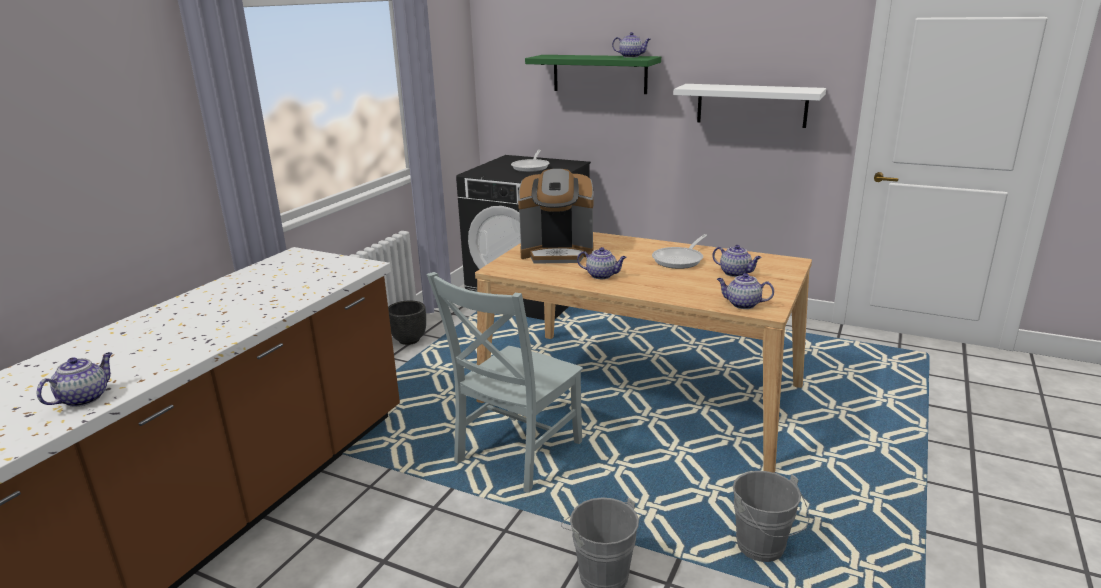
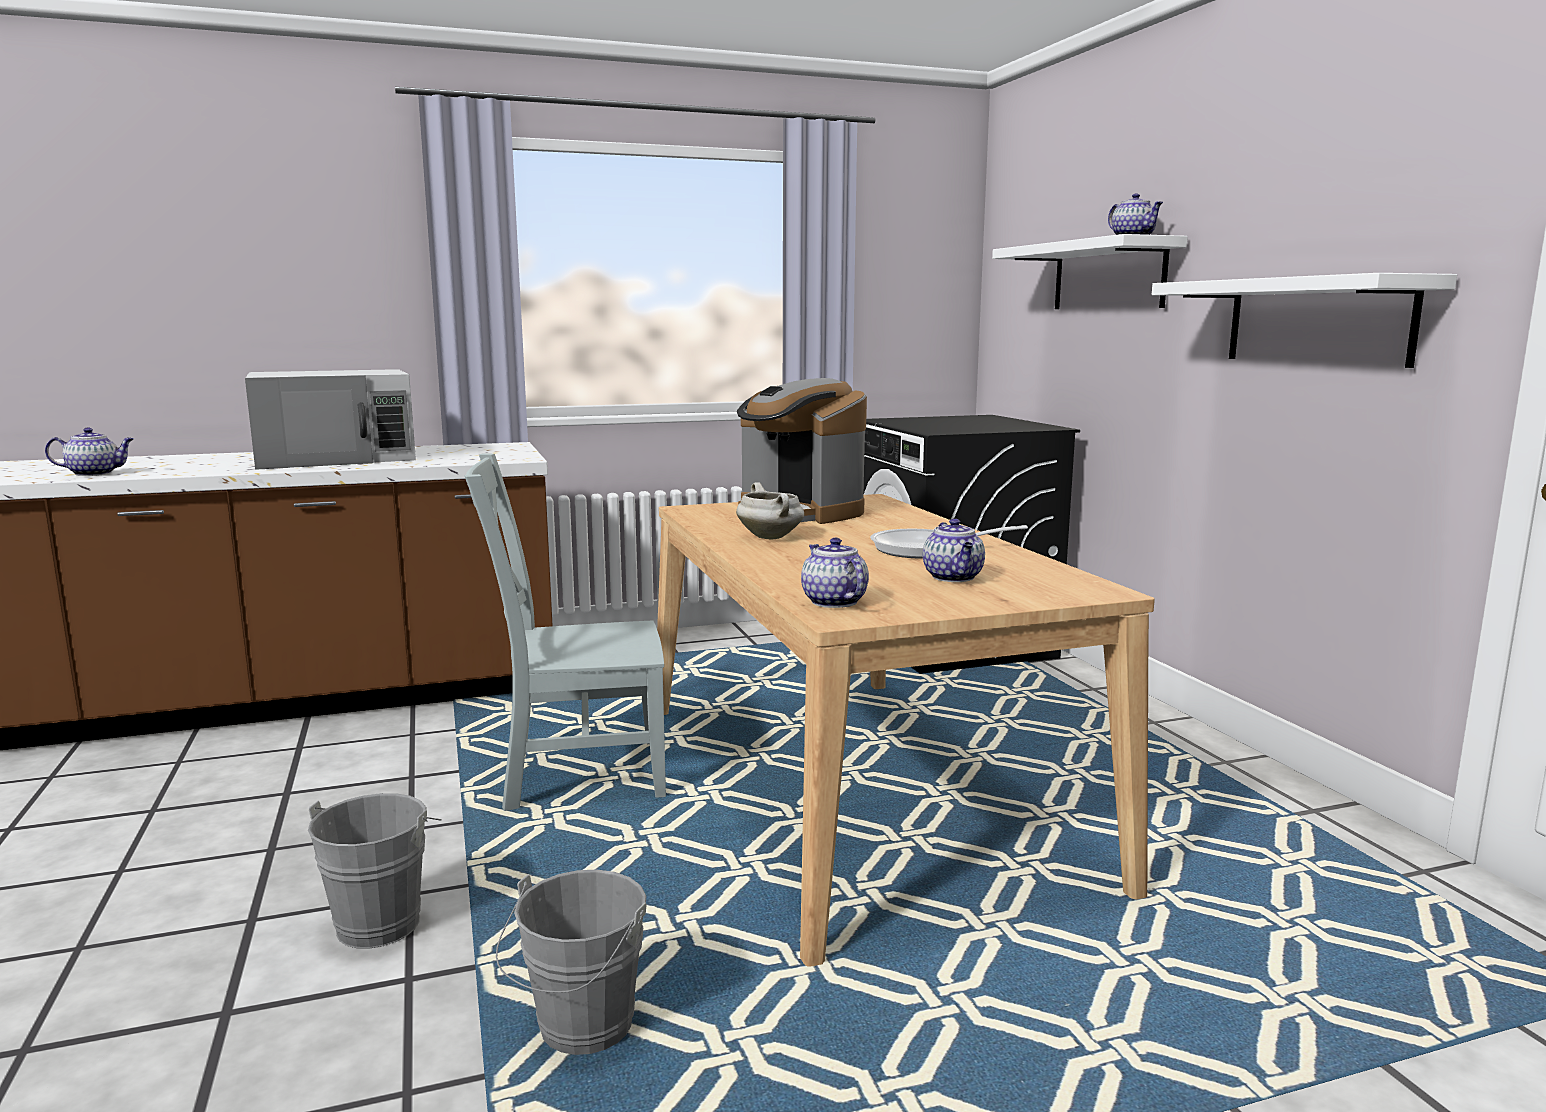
camera: 45 degrees right, 10 degrees down
(222, 307) = (337, 457): none -> white microwave
(409, 340) = (722, 636): black planter -> none
(531, 167) = (973, 424): frying pan -> none
(599, 74) = (1108, 276): green shelf -> white shelf
(602, 275) = (771, 537): teapot -> white cooking pot

